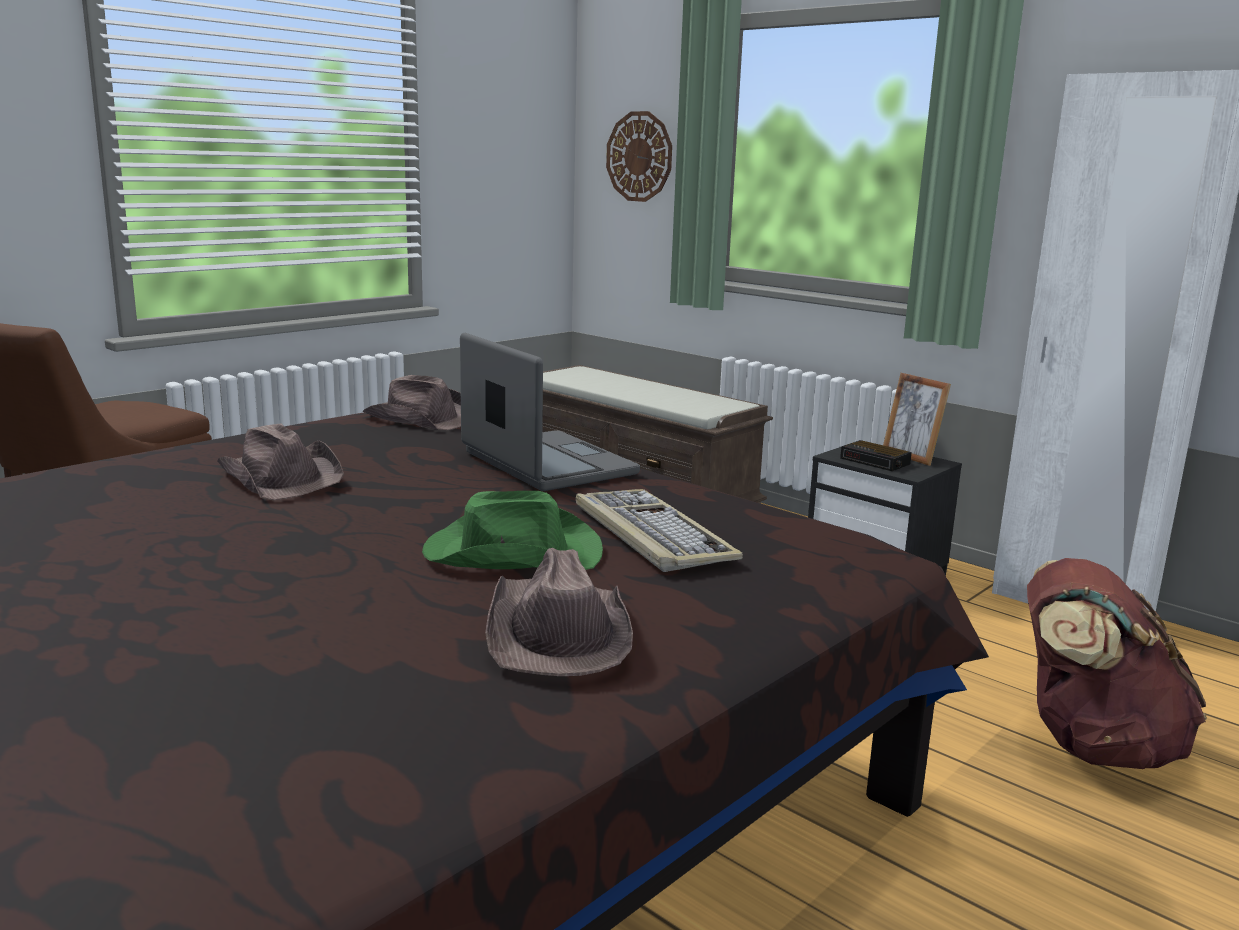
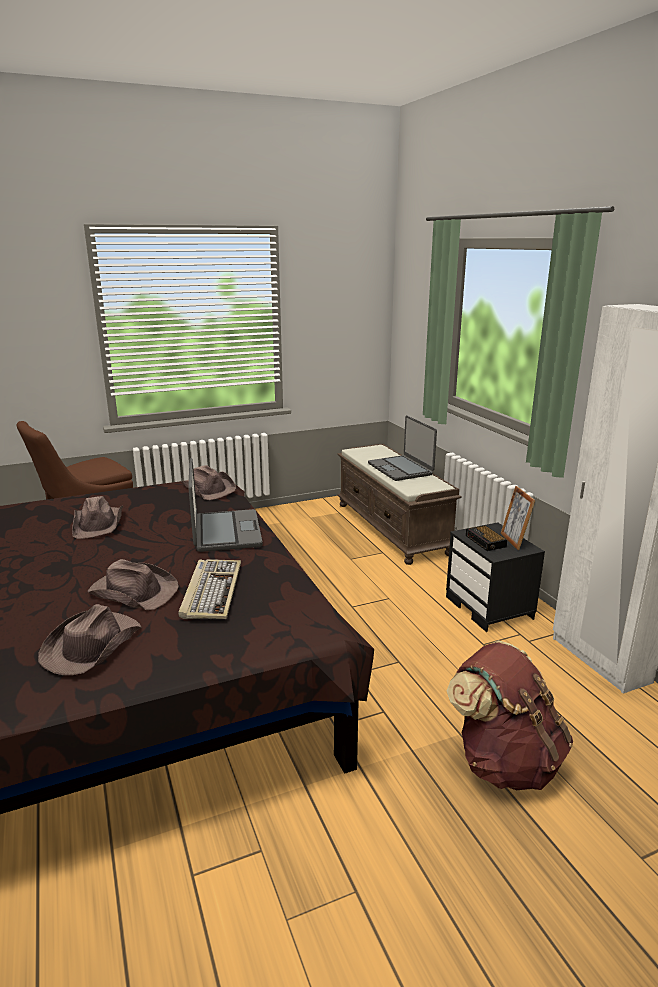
camera: 25 degrees right, 5 degrees up
(511, 553) = (133, 591): green hat -> brown hat
(639, 156) = (418, 321): wall clock -> none
(652, 390) = (400, 469): none -> laptop

